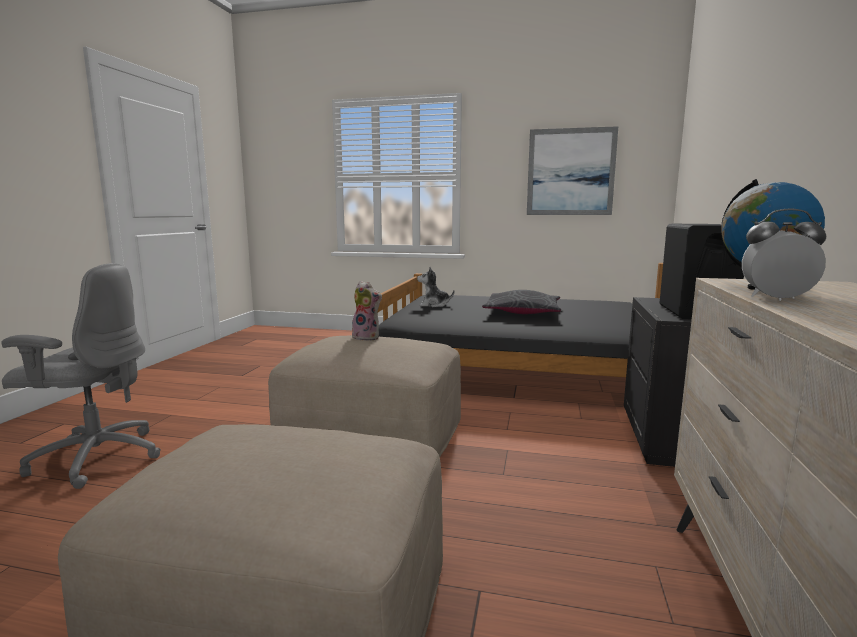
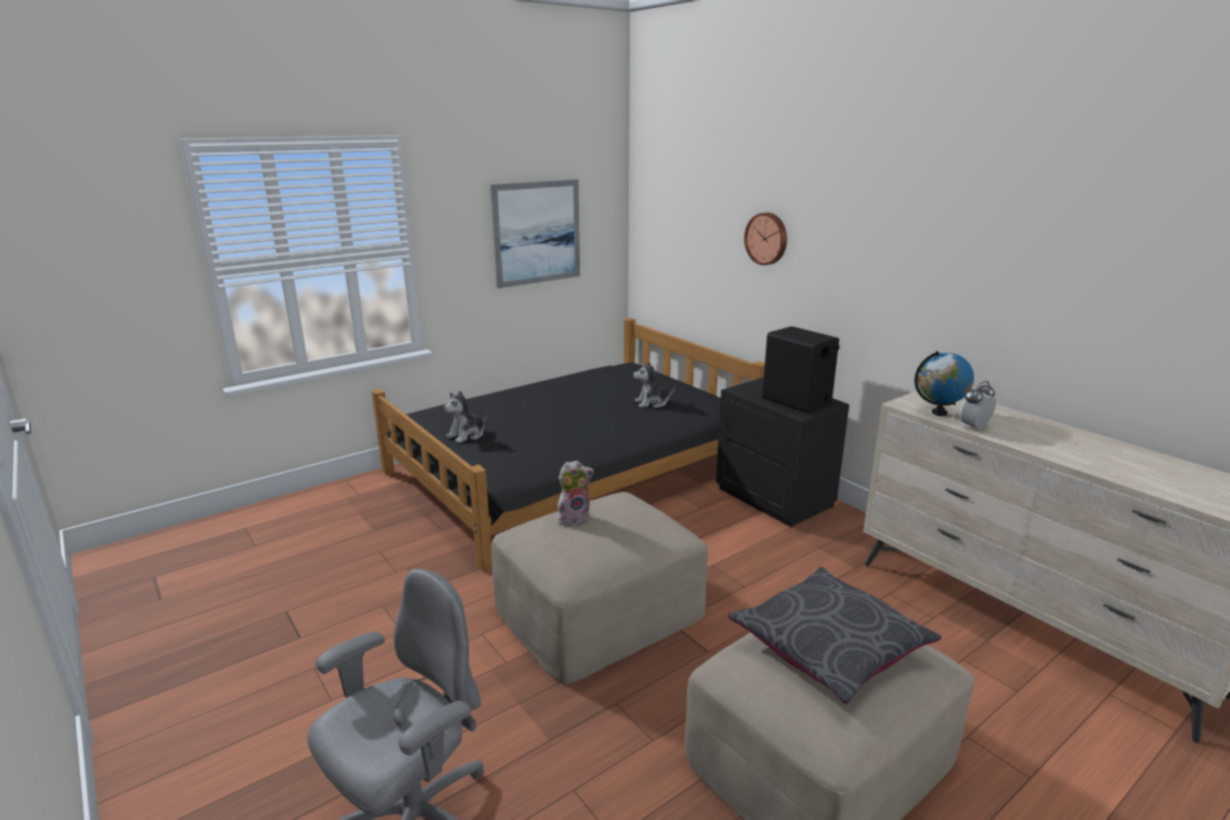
camera: 50 degrees left, 10 degrees up
(522, 312) = (574, 416): grey pillow -> grey pillow (829, 645)
(605, 320) = (652, 403): none -> plush toy
(744, 138) = (767, 238): none -> wall clock

